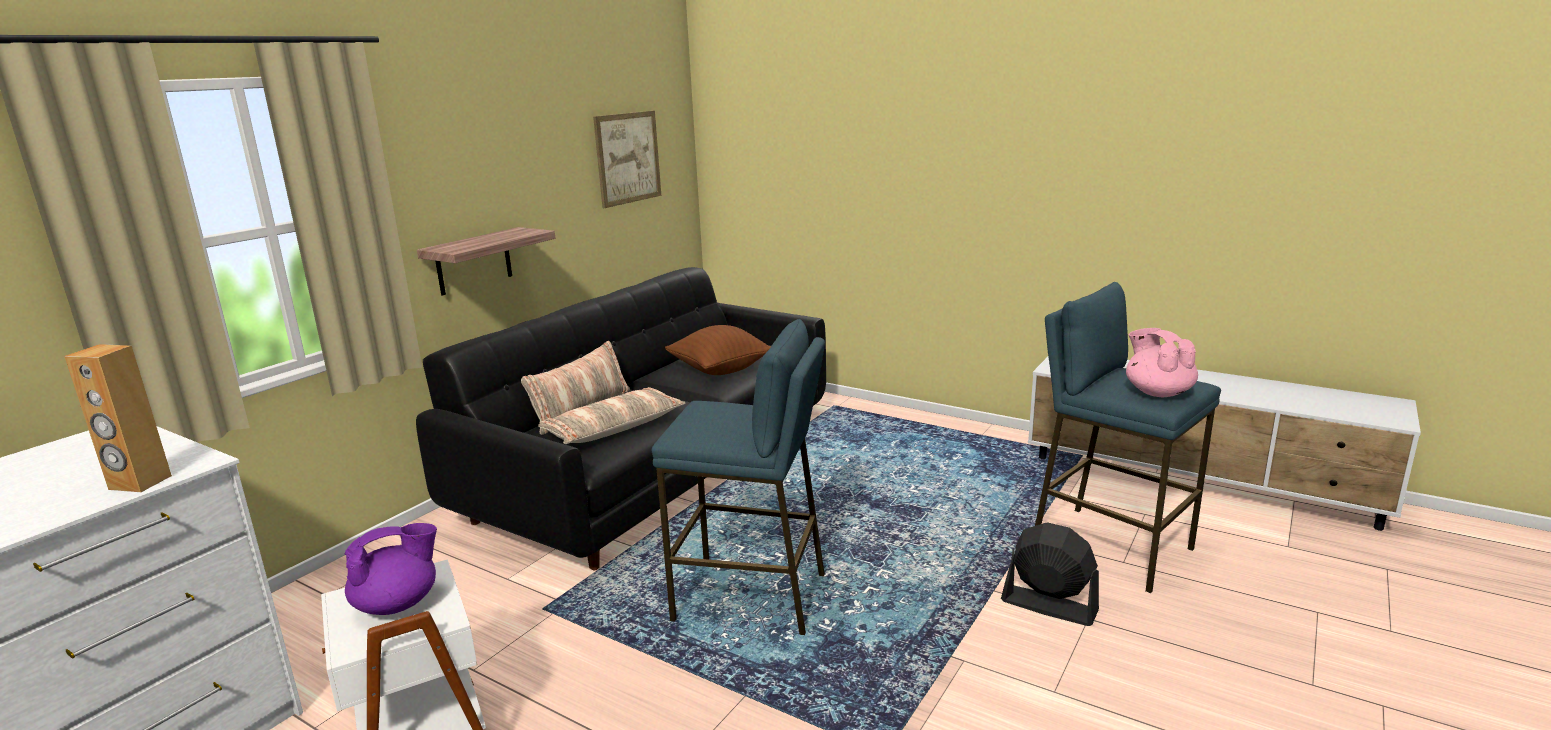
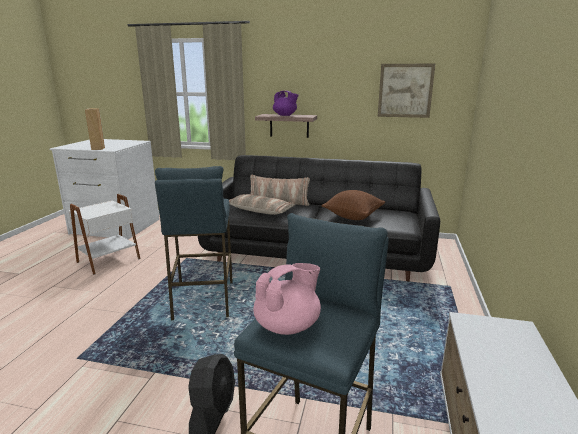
camera: 70 degrees right, 0 degrees up
(398, 604) = (102, 209): purple teapot -> purple teapot (285, 115)

